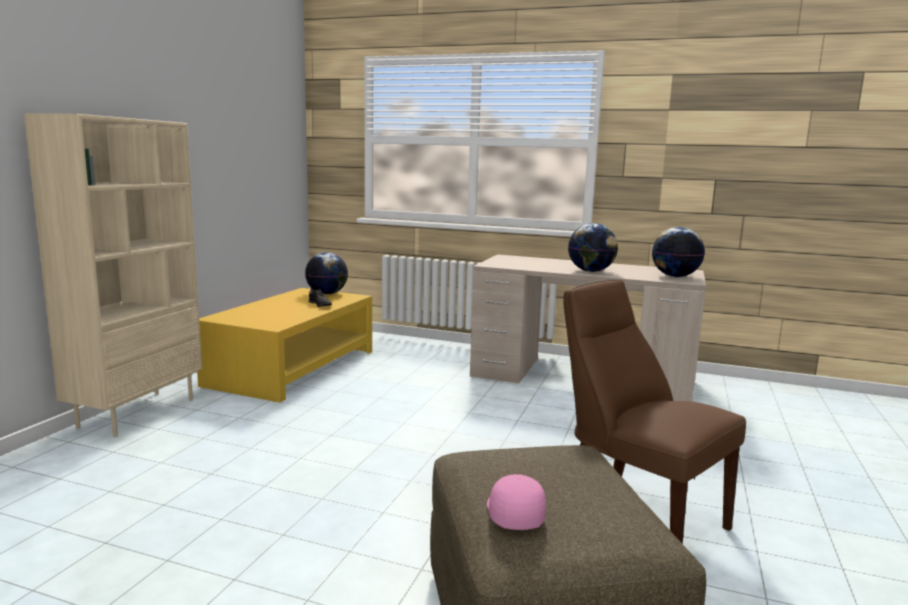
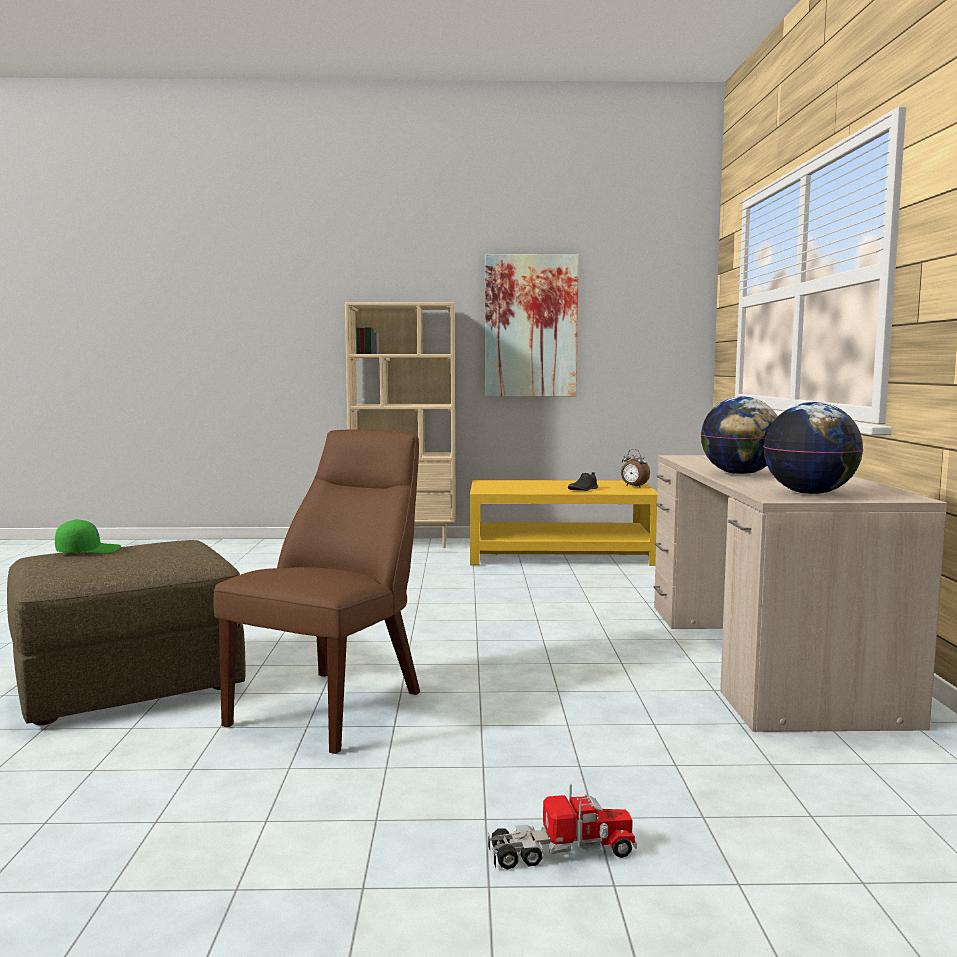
camera: 70 degrees right, 5 degrees down
(202, 149) = (531, 326): none -> picture
(327, 293) = (633, 486): globe -> alarm clock
(512, 513) = (88, 551): pink cap -> green cap
(843, 482) = (560, 852): none -> toy truck

